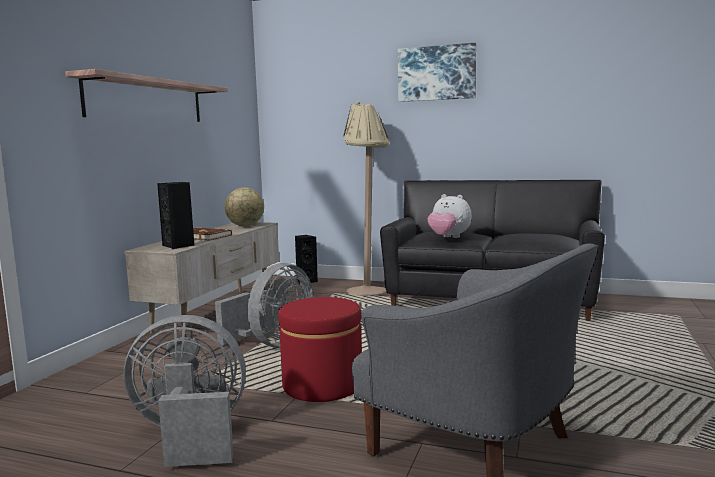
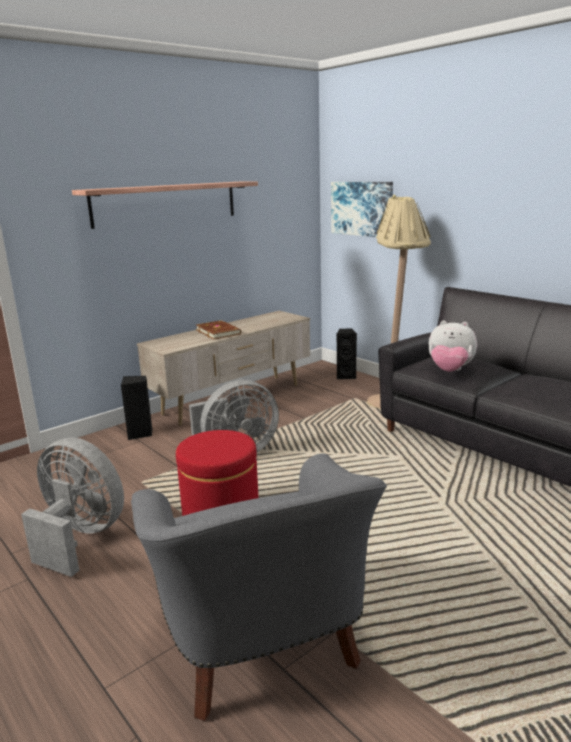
camera: 30 degrees right, 10 degrees up
(179, 246) = (180, 344): black speaker -> black speaker (140, 434)
(245, 226) = (275, 319): globe -> none
(436, 73) = (495, 159): picture -> picture (362, 208)
(448, 238) = (450, 371): plush toy -> plush toy turned 45 degrees counterclockwise

